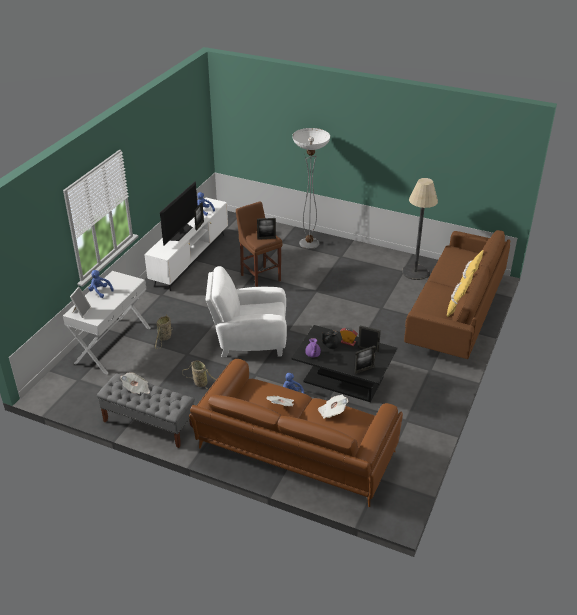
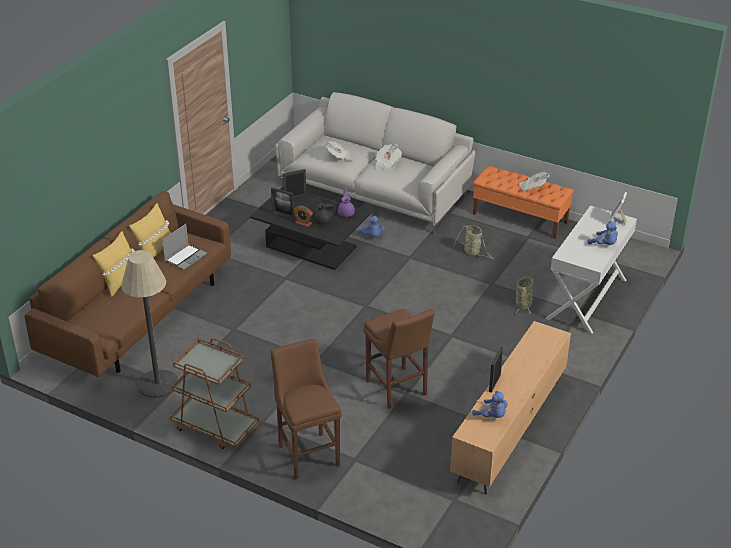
camera: 175 degrees left, 0 degrees up
(149, 424) = (520, 218): grey bench -> orange bench
(180, 232) = (523, 370): television -> none
(190, 260) = (509, 429): white tv stand -> brown tv stand
(249, 340) = (416, 295): white armchair -> none
(266, 238) = (387, 320): picture frame -> none
(294, 452) = (375, 190): brown sofa -> grey sofa
(309, 243) = (308, 453): floor lamp -> brown stool
(368, 253) = (215, 426): none -> brown cart
(431, 303) = (185, 257): none -> laptop

